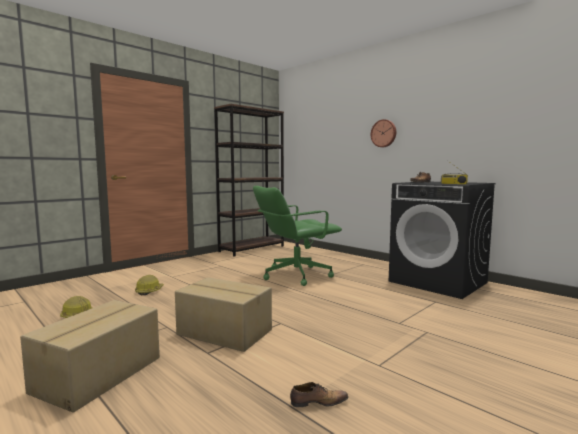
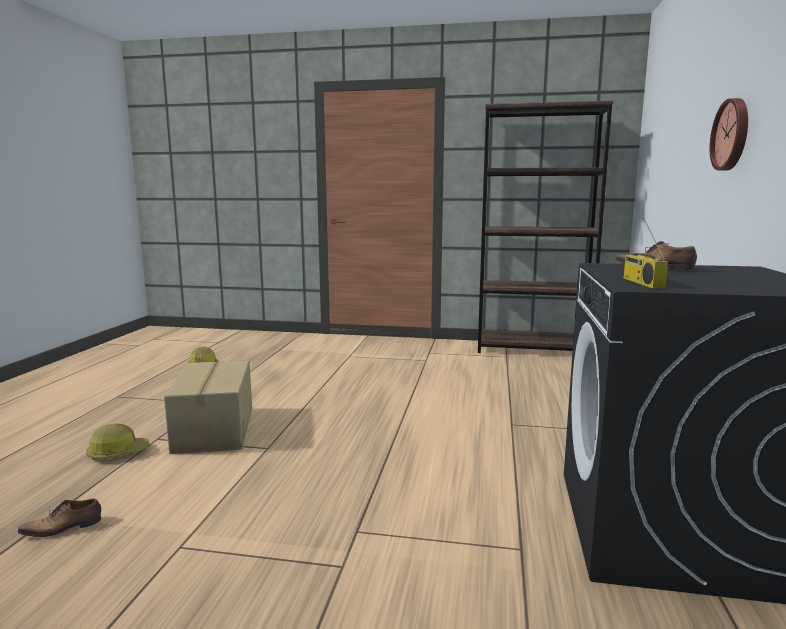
camera: 55 degrees right, 5 degrees up
(100, 374) = (92, 416): cardboard box -> none
(149, 291) = (293, 364): hard hat -> hard hat (118, 453)
(295, 275) = (463, 405): green office chair -> none
(317, 402) = (63, 528): shoe -> shoe turned 105 degrees clockwise

